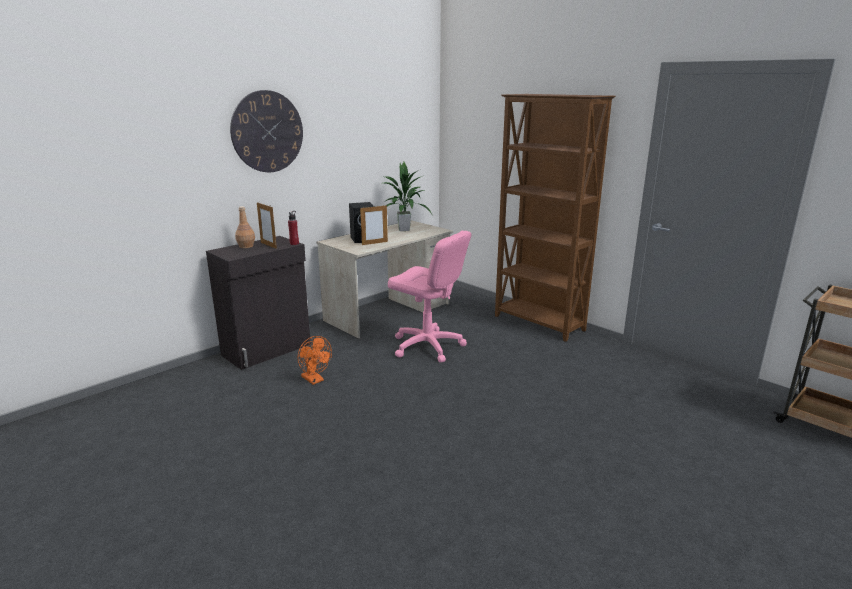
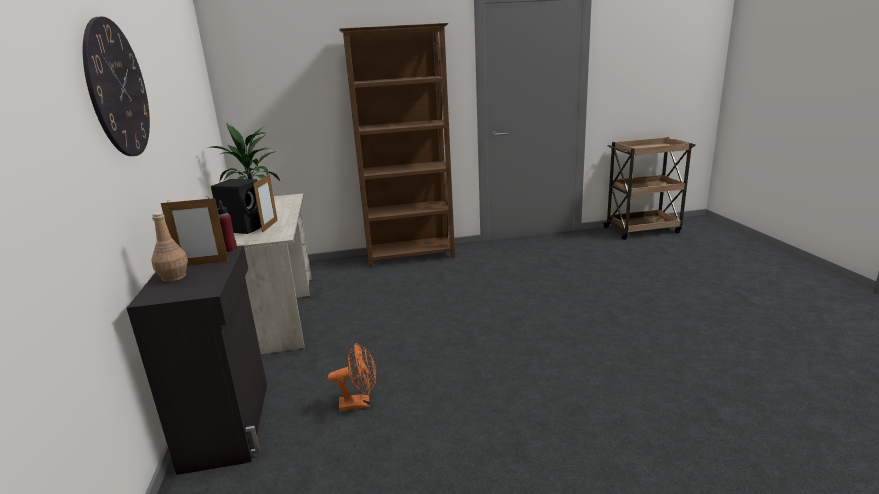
camera: 55 degrees left, 0 degrees up
(427, 346) = (379, 315): pink office chair -> none

